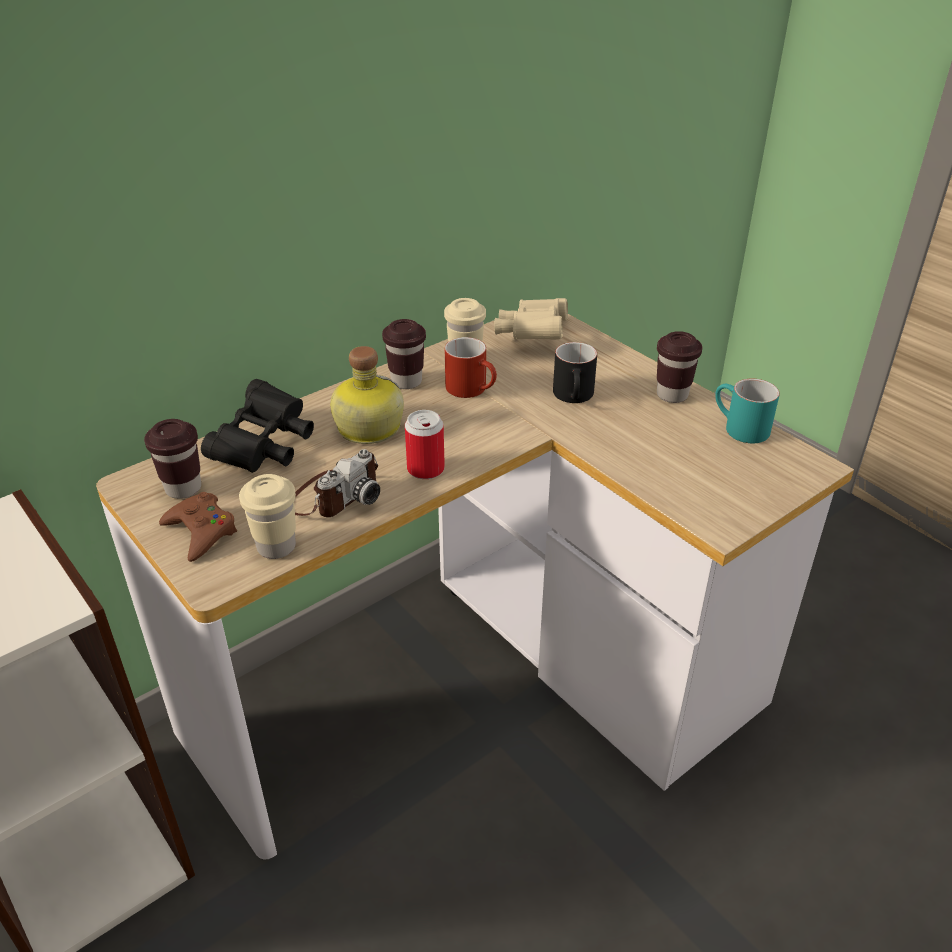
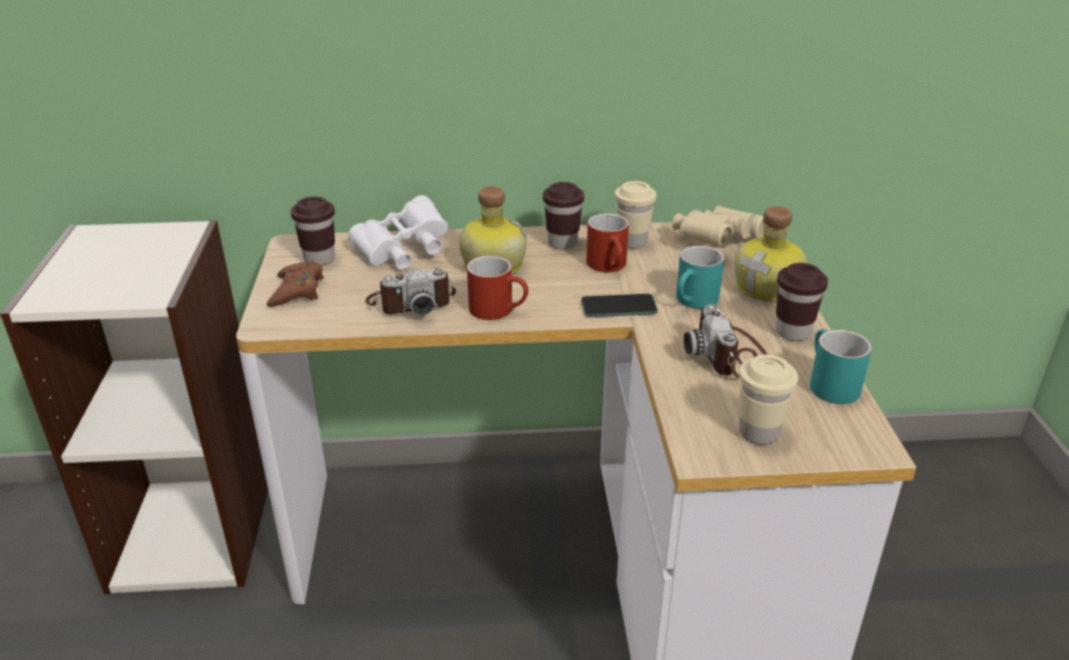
camera: 35 degrees right, 5 degrees down
(264, 447) = (403, 252): black binoculars -> white binoculars
(276, 547) = (331, 319): beige cup -> beige cup (758, 432)
(425, 469) = (499, 310): can -> red mug
(522, 425) = (618, 307): none -> phone
(575, 397) = (694, 302): black mug -> turquoise mug
(615, 362) = (769, 287): none -> bottle
(650, 433) = (729, 355): none -> camera

